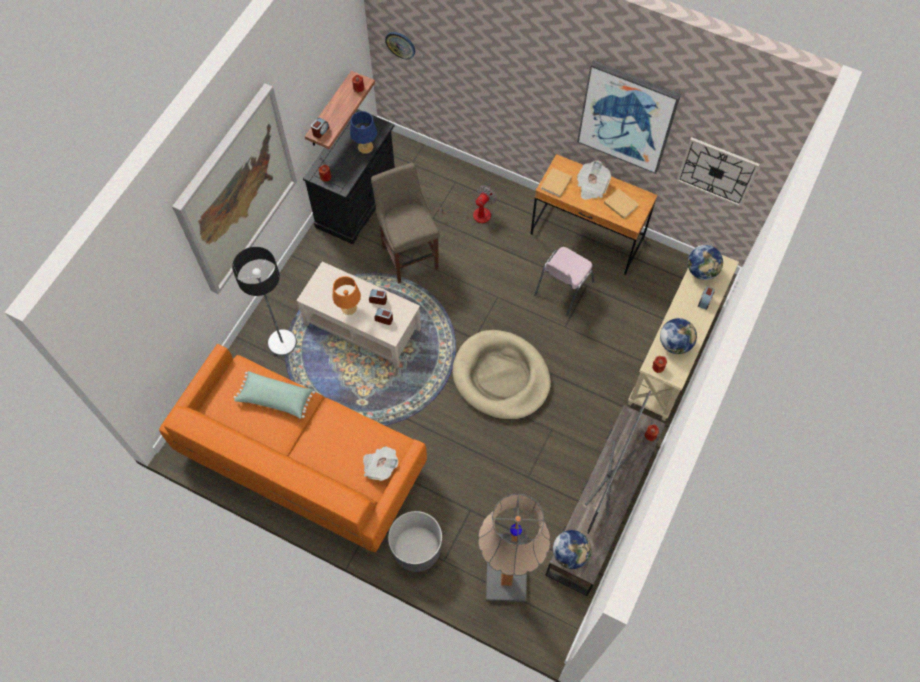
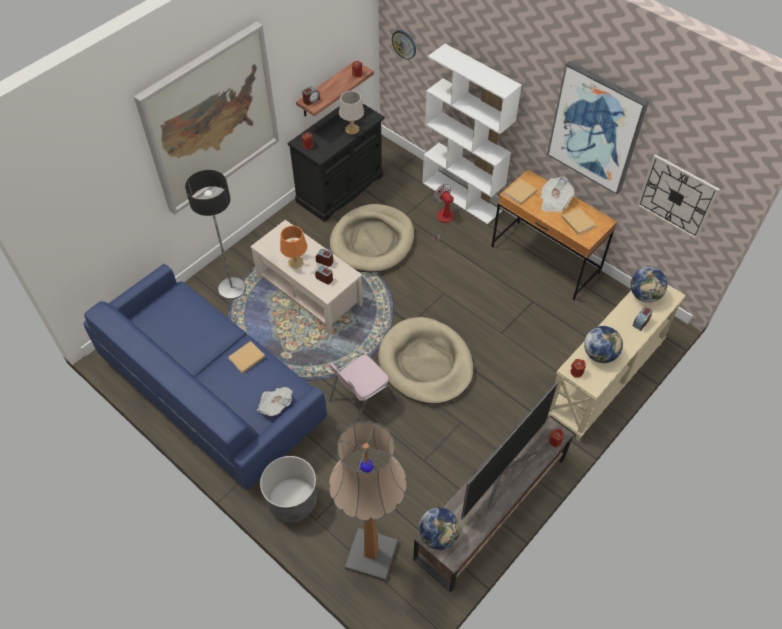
camera: 15 degrees right, 10 degrees down
(275, 399) = (200, 324): green pillow -> none
(302, 458) = (213, 392): orange sofa -> blue sofa
(334, 424) = (246, 358): none -> beige book
(365, 147) = (352, 129): blue table lamp -> grey table lamp
(409, 255) = (372, 241): beige stool -> beige dog bed
(474, 215) = (443, 221): fan -> fan turned 90 degrees counterclockwise
(485, 183) = (462, 197): none -> white bookcase
(562, 288) = (508, 299): pink chair -> pink chair (361, 400)

